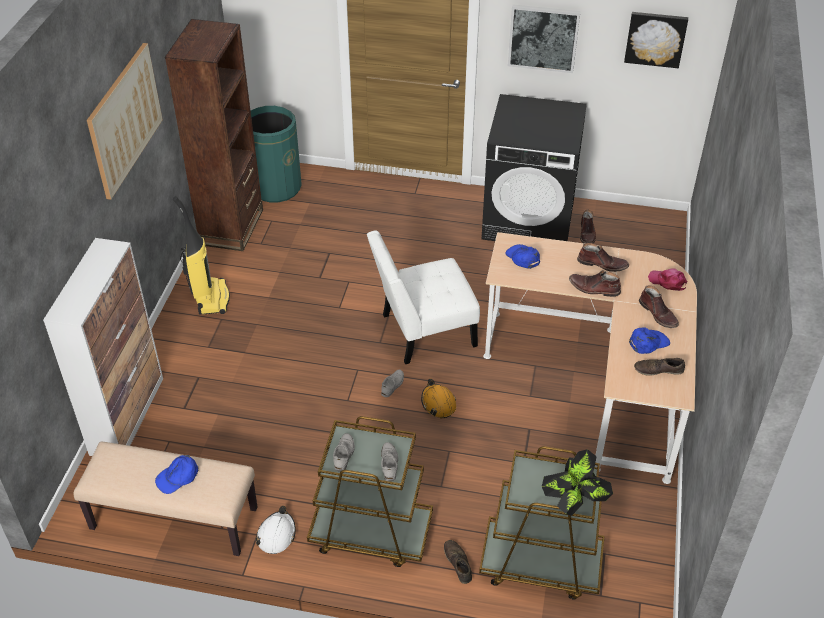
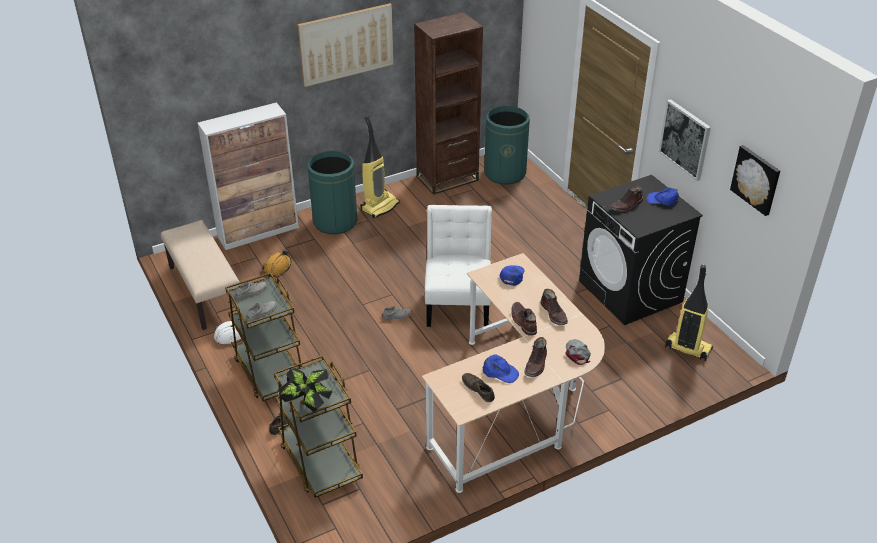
camera: 50 degrees right, 5 degrees down
(178, 477) = (201, 258): blue cap -> blue cap (662, 200)
(191, 345) = (335, 222): none -> green trash can
(423, 332) = (458, 303): white chair -> white chair turned 60 degrees clockwise
(438, 403) = (404, 343): orange hard hat -> orange hard hat (277, 267)
(587, 234) = (657, 326): brown boot -> brown boot (626, 205)
(630, 235) = (687, 349): none -> vacuum cleaner
(667, 282) = (577, 353): pink cap -> grey cap

